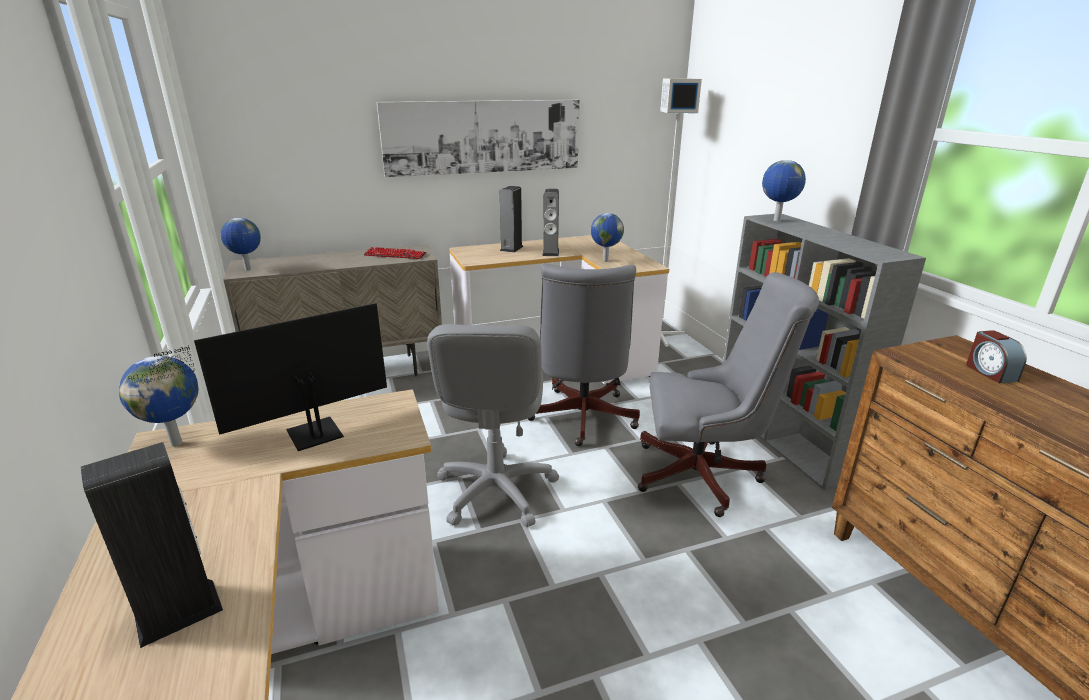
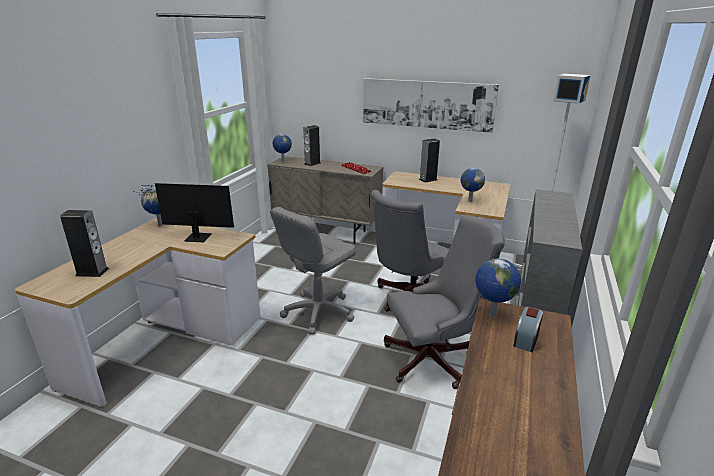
camera: 40 degrees right, 0 degrees up
(550, 252) = (446, 187): speaker -> speaker (312, 163)
(705, 476) = (434, 359): grey office chair -> grey office chair turned 60 degrees counterclockwise
(776, 220) = (549, 197): globe -> globe (491, 316)

